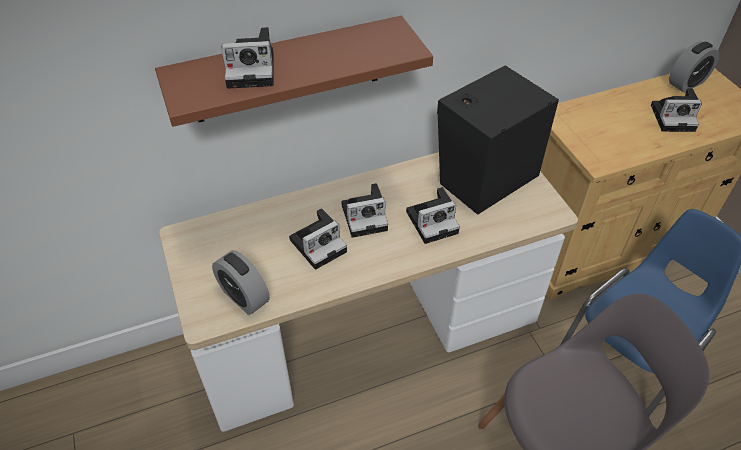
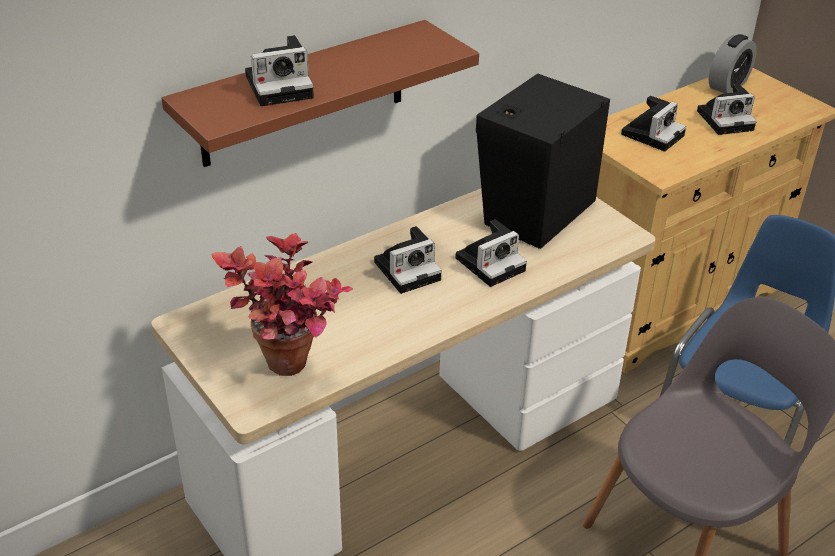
camera: 15 degrees left, 10 degrees down
(244, 296) = (292, 374): alarm clock -> potted plant
(319, 244) = (363, 306): camera -> camera (652, 134)

